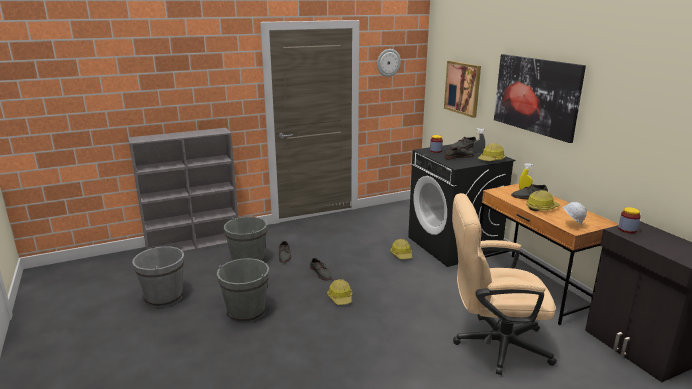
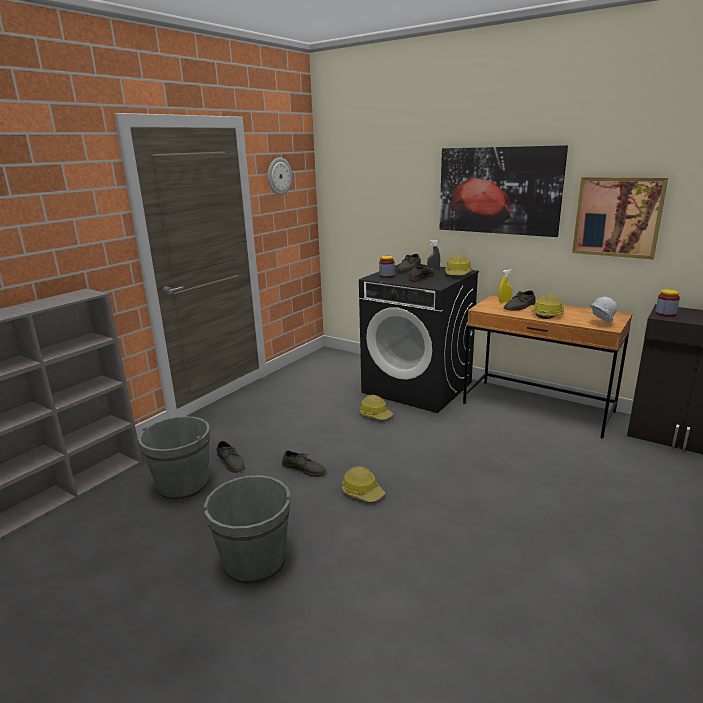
camera: 30 degrees left, 0 degrees up
(164, 297) = (89, 597): grey bucket -> none
(462, 88) = (382, 199): picture -> picture (617, 217)
(492, 344) = (575, 482): beige office chair -> none

